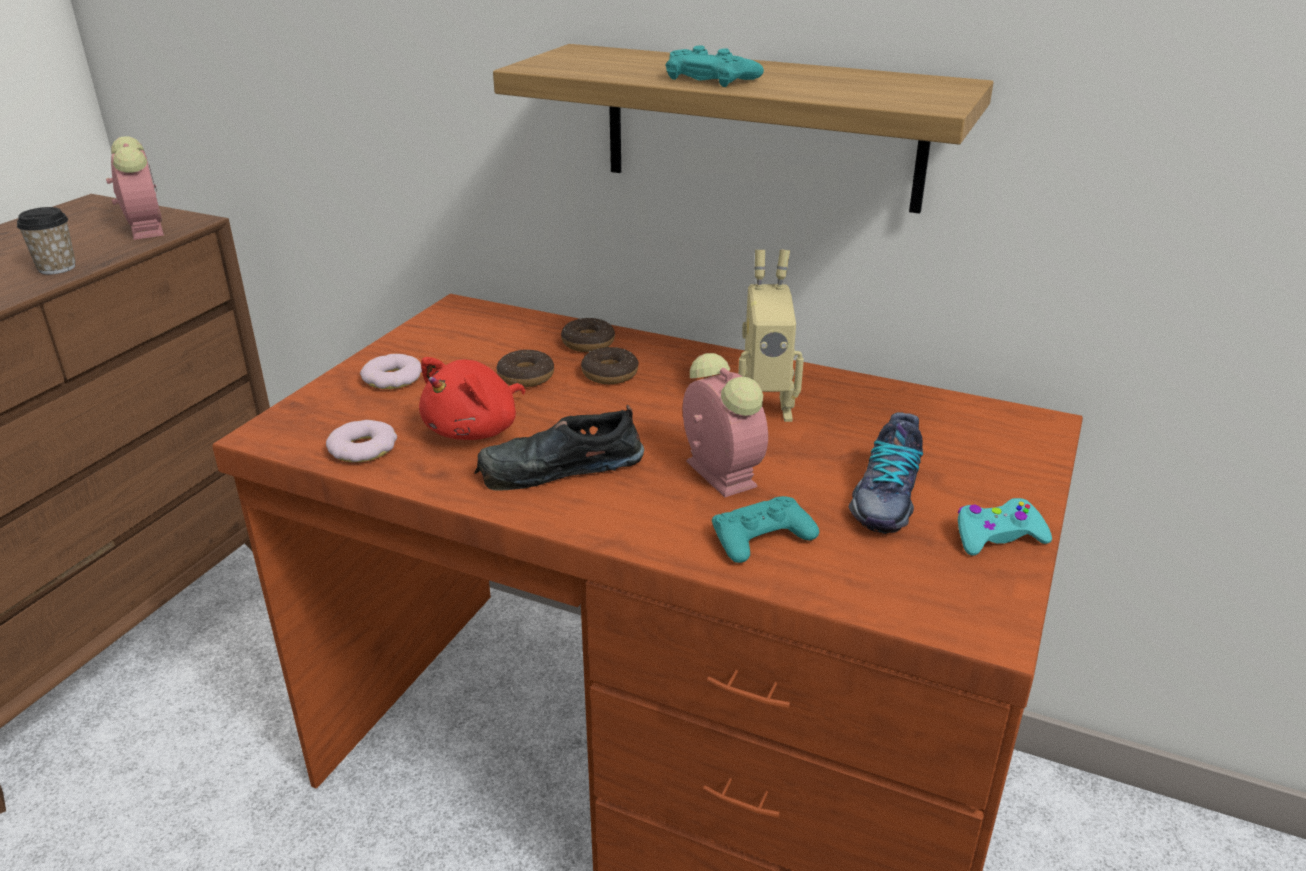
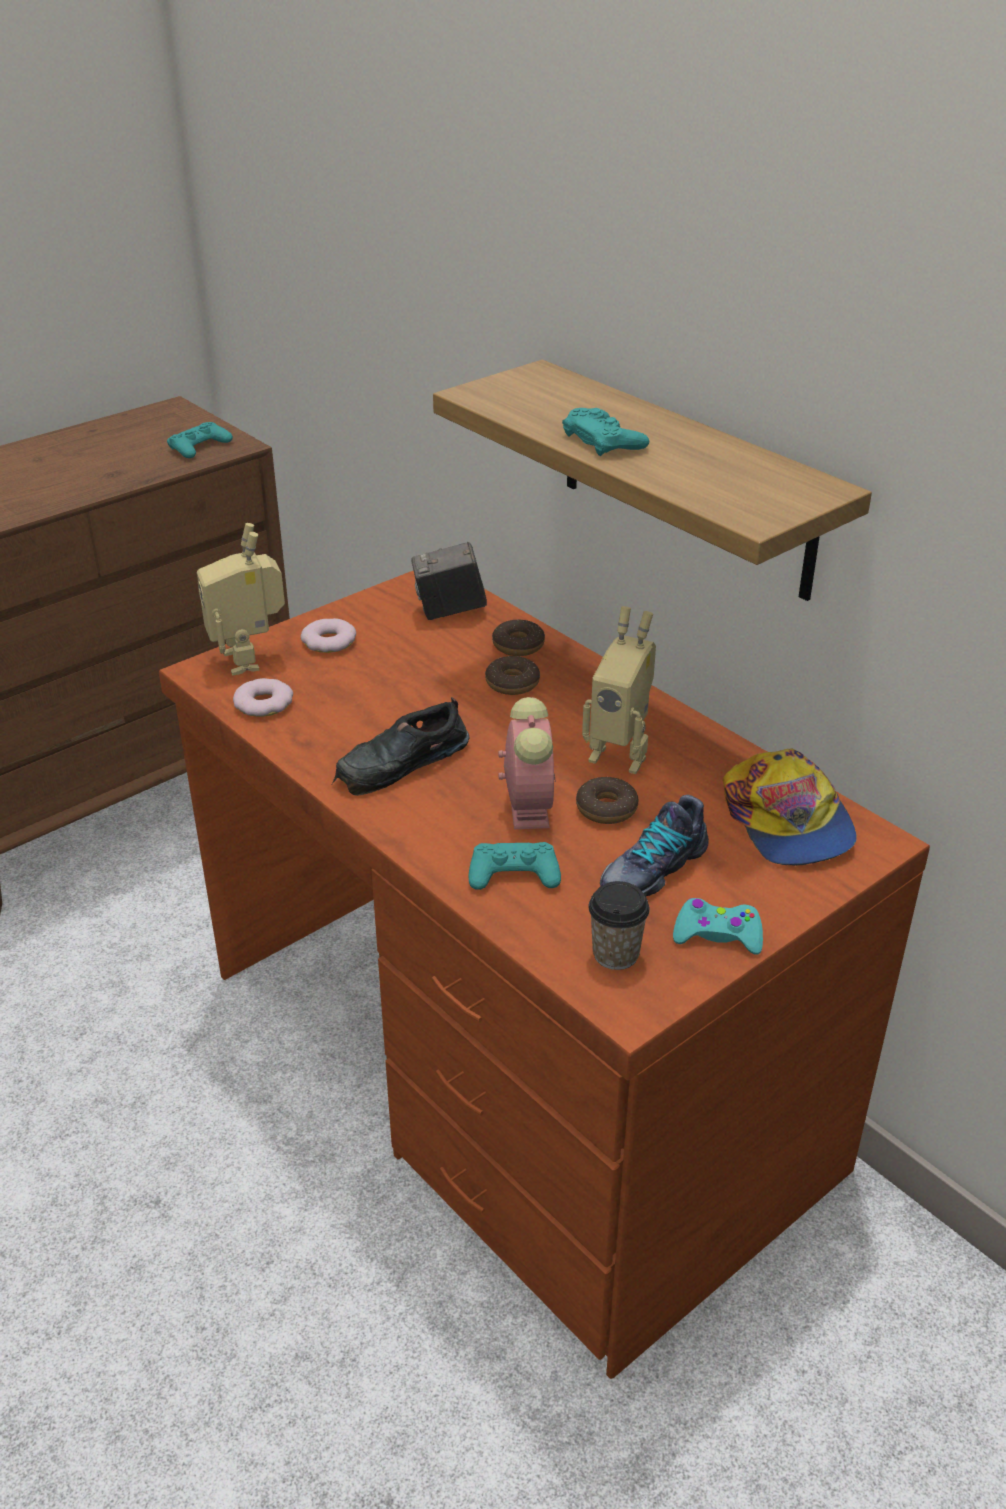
camera: 25 degrees right, 5 degrees up
(57, 268) = (111, 478): cup -> cup (615, 954)
(145, 228) = (199, 447): alarm clock -> turquoise game controller
(316, 411) = (250, 659): none -> toy robot
(476, 430) = (360, 710): red plush toy -> none
(497, 329) = (450, 610): none -> camera
(526, 377) = (438, 668): donut -> donut (606, 808)
(558, 468) = (400, 764): black shoe -> black shoe turned 45 degrees counterclockwise
(957, 426) = (787, 821): none -> cap

